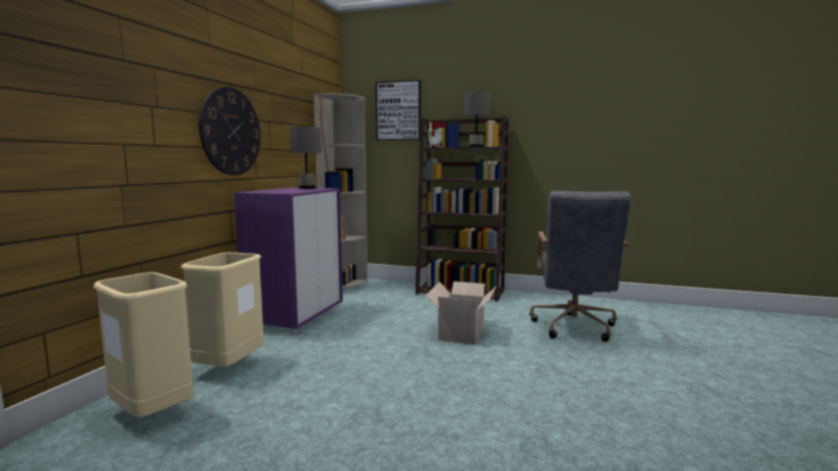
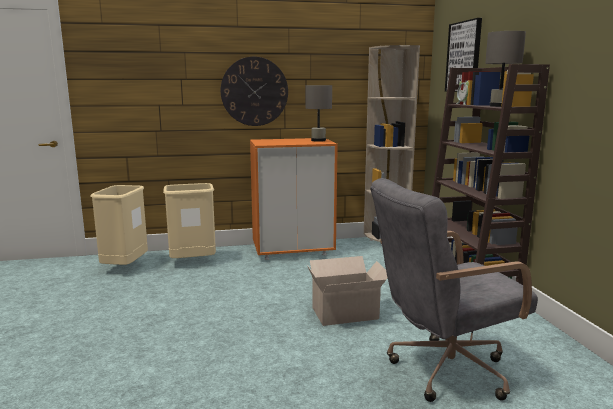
camera: 60 degrees right, 5 degrees up
(296, 318) = (293, 251): purple cabinet -> orange cabinet

